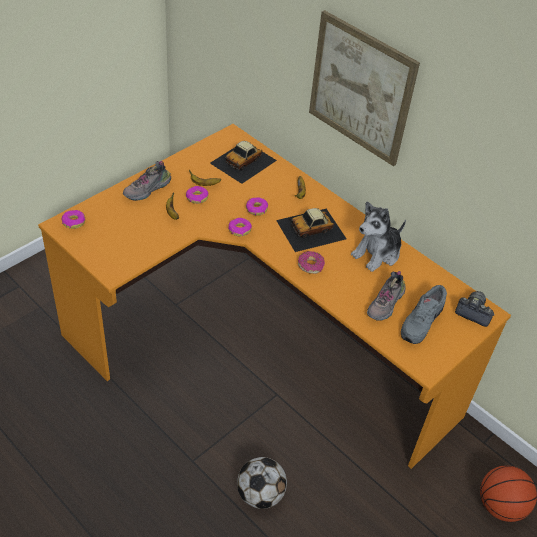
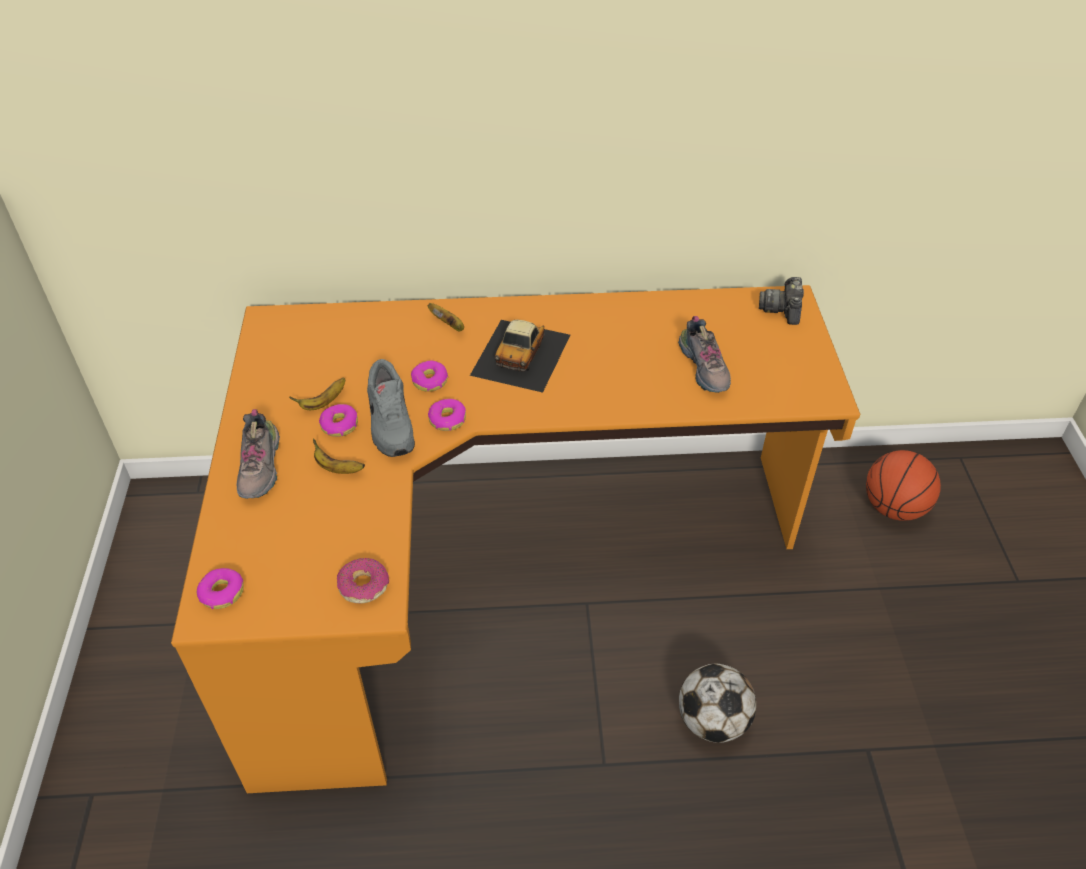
camera: 45 degrees left, 0 degrees up
(243, 161) = (330, 340): toy car -> none
(310, 265) = (580, 392): donut -> donut (363, 585)
(361, 88) = (481, 115): picture -> none
(377, 253) = (620, 325): plush toy -> none
(420, 322) = (758, 358): grey shoe -> grey shoe (389, 423)
(473, 313) = (782, 309): camera -> camera turned 60 degrees counterclockwise

